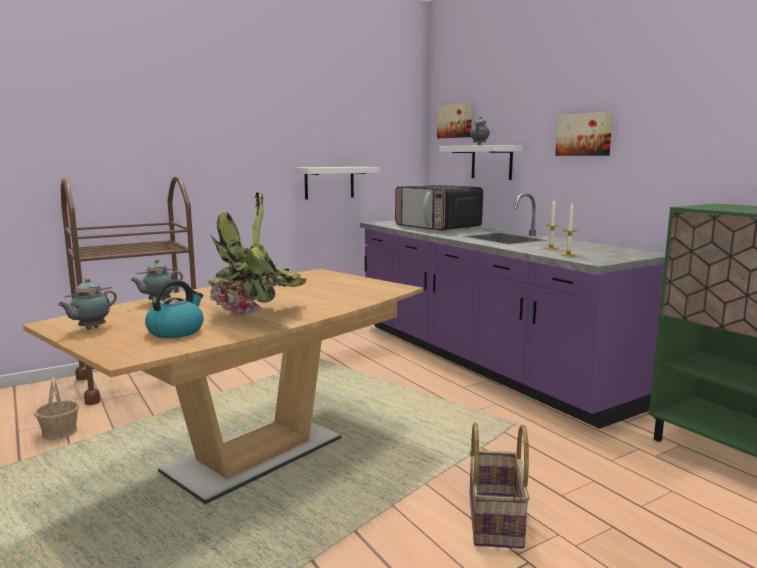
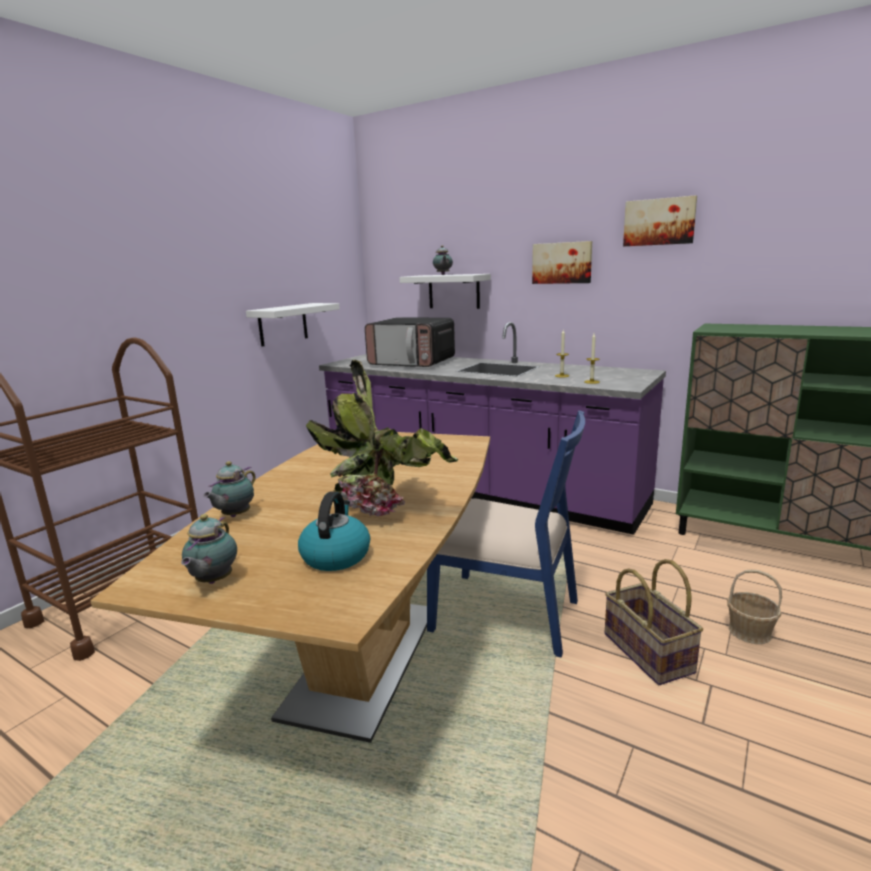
camera: 25 degrees left, 5 degrees up
(60, 432) = (75, 713): basket -> basket (749, 631)
(398, 457) = (507, 614): none -> blue chair
(455, 121) = (403, 249): picture -> picture (659, 222)

